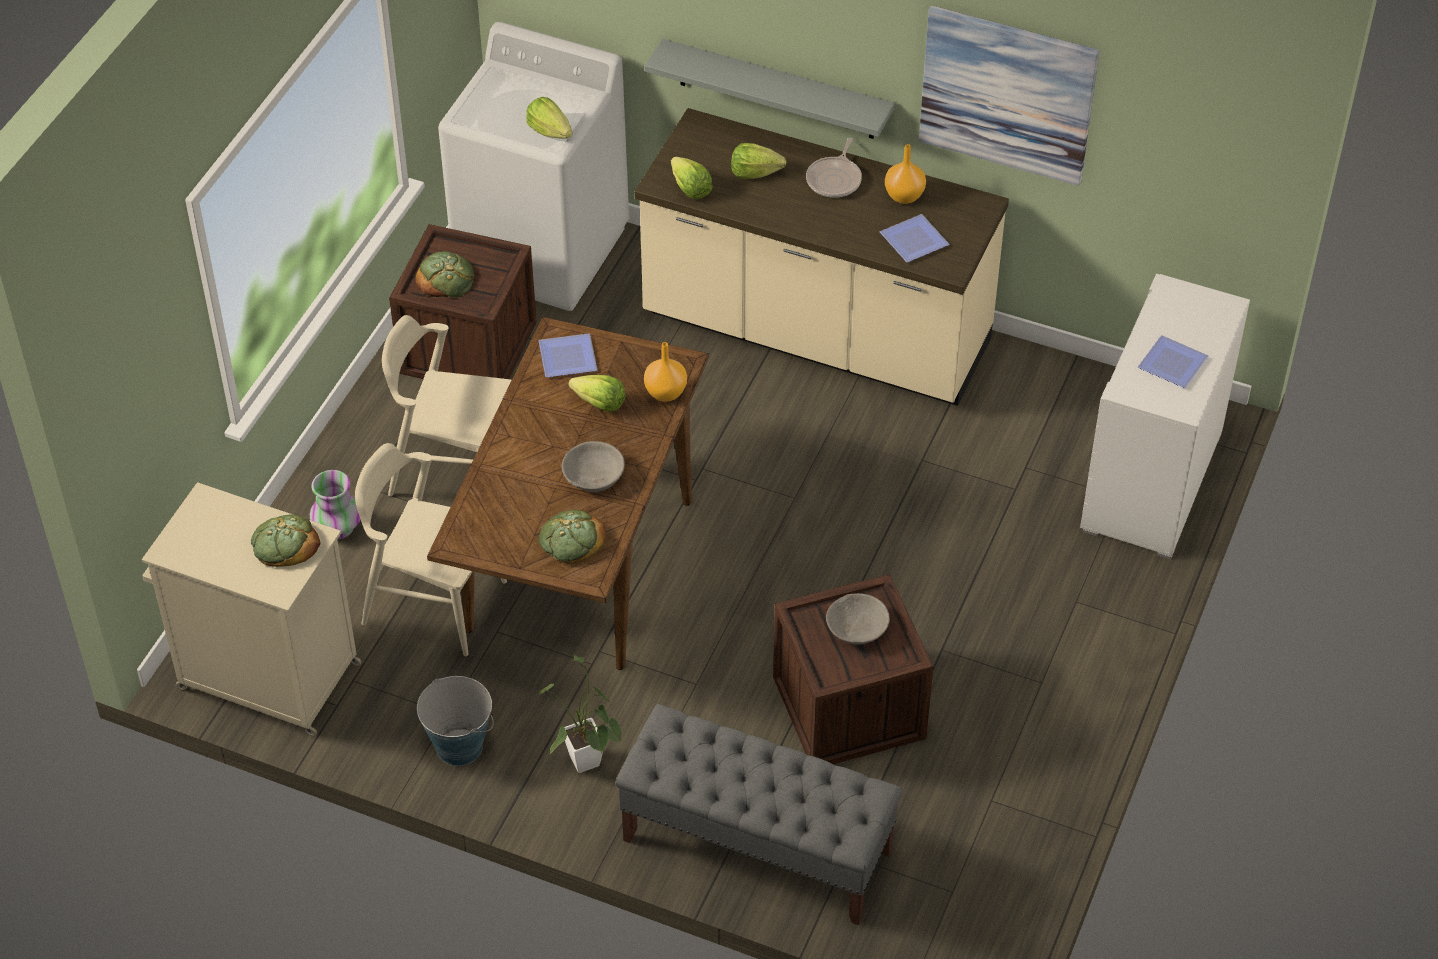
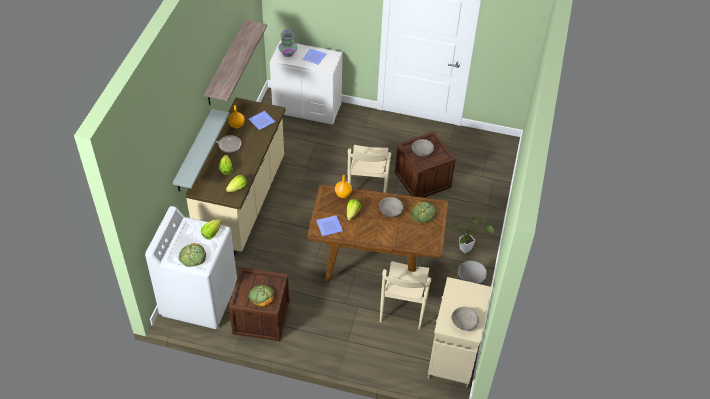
camera: 100 degrees left, 0 degrees up
(204, 539) = (464, 322): none -> grey bowl
(284, 544) = (459, 294): bread -> bread (193, 257)
(338, 527) = (371, 347): vase -> vase (288, 53)
(455, 470) = (333, 311): beige chair -> beige chair (367, 186)
(756, 846) = (485, 199): grey bench -> none
(1007, 94) = (226, 63): picture -> shelf

